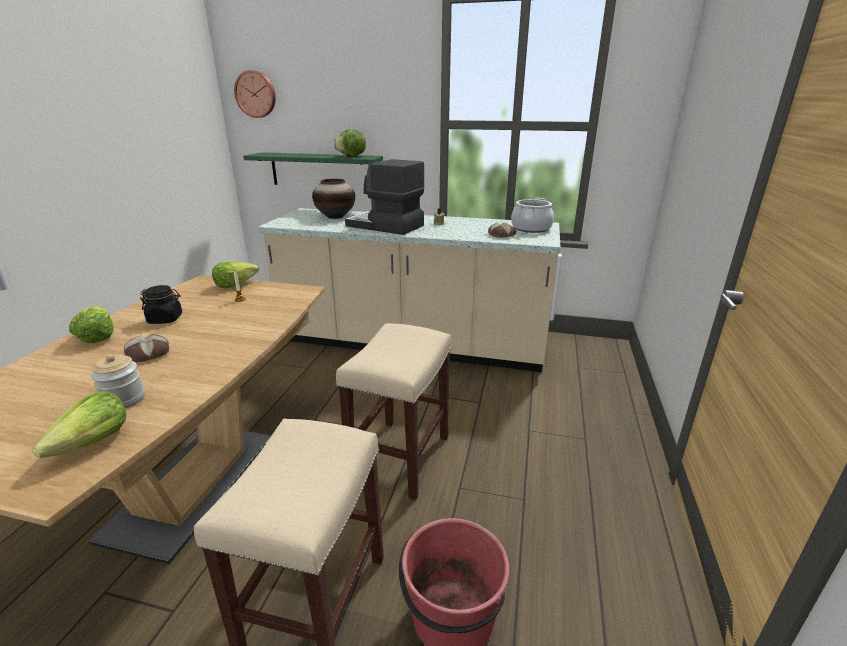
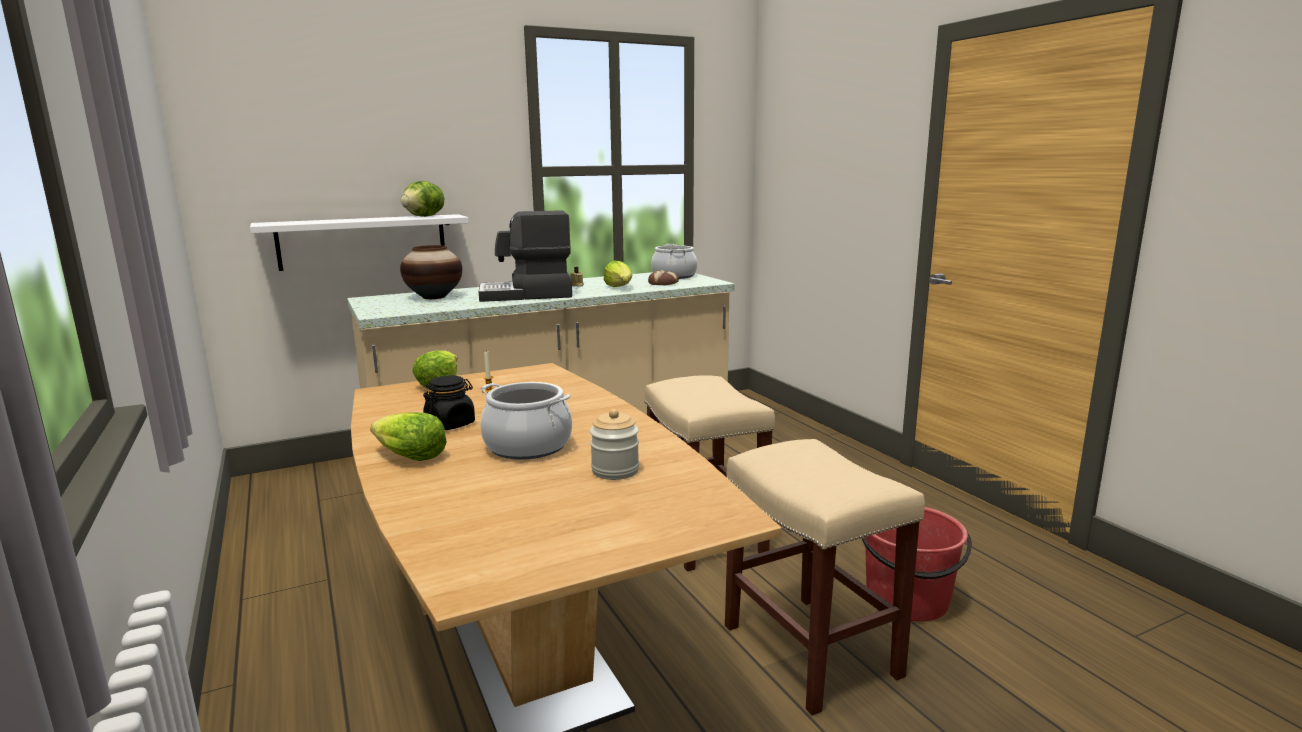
camera: 40 degrees left, 10 degrees down
(93, 443) = (679, 493): lettuce -> lettuce (620, 287)
(148, 354) = (528, 446): bread -> cooking pot
(256, 94) = (245, 135): wall clock -> none
(321, 170) = (363, 241): green shelf -> white shelf

